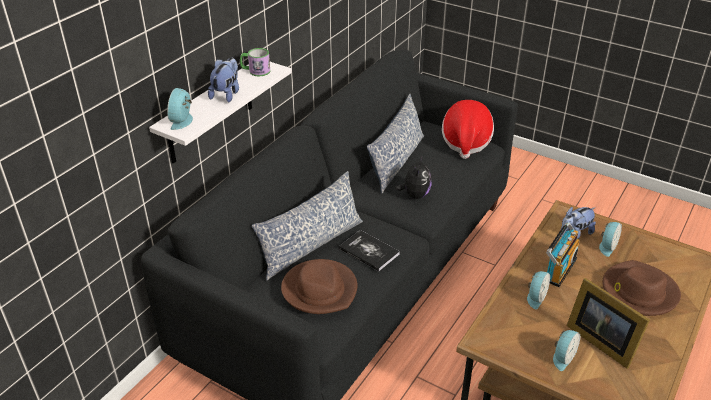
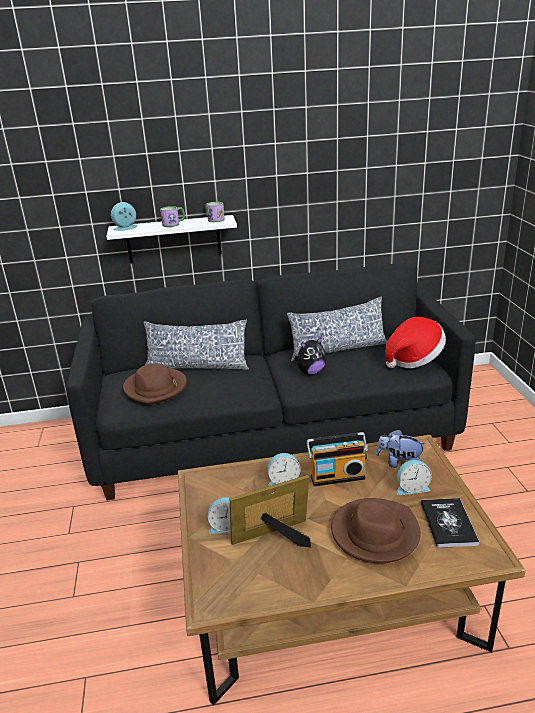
camera: 50 degrees right, 10 degrees down
(227, 94) = (174, 224): plush toy -> mug
(369, 251) = (219, 385): book -> book (448, 523)
(600, 340) = (275, 538): picture frame -> picture frame turned 60 degrees clockwise

